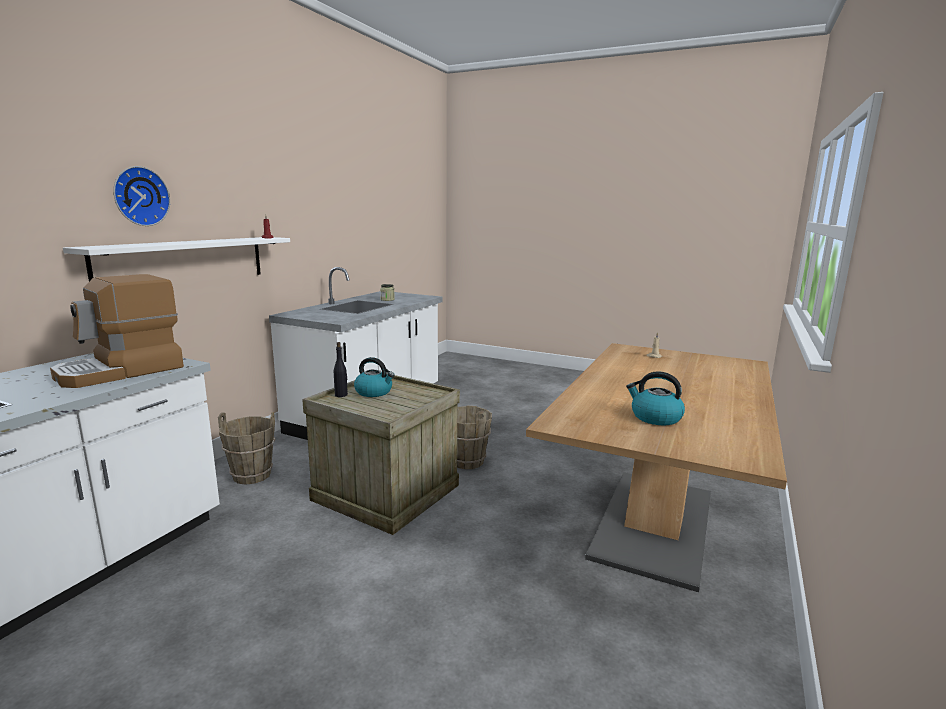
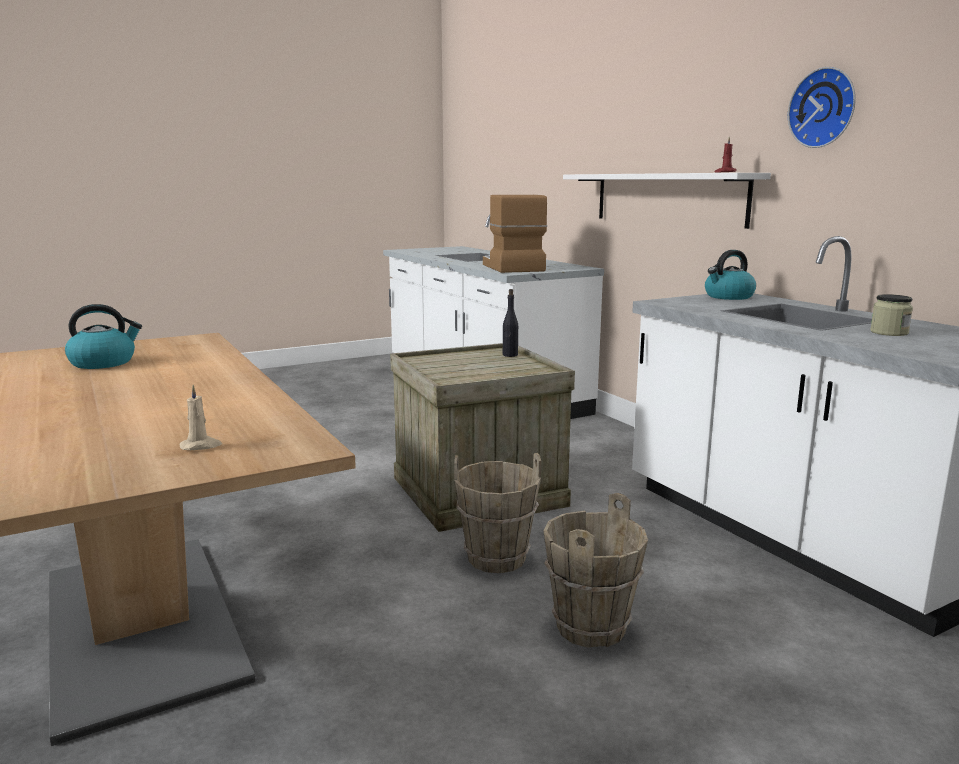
camera: 125 degrees right, 0 degrees up
(139, 196) = (643, 126): wall clock -> wall clock (824, 108)
(252, 476) = (596, 446): brown bucket -> brown bucket (589, 627)
(374, 392) = (499, 364): kettle -> kettle (728, 297)

